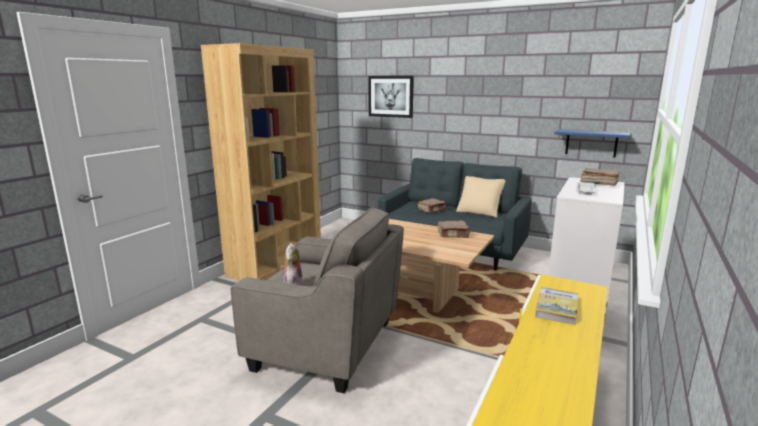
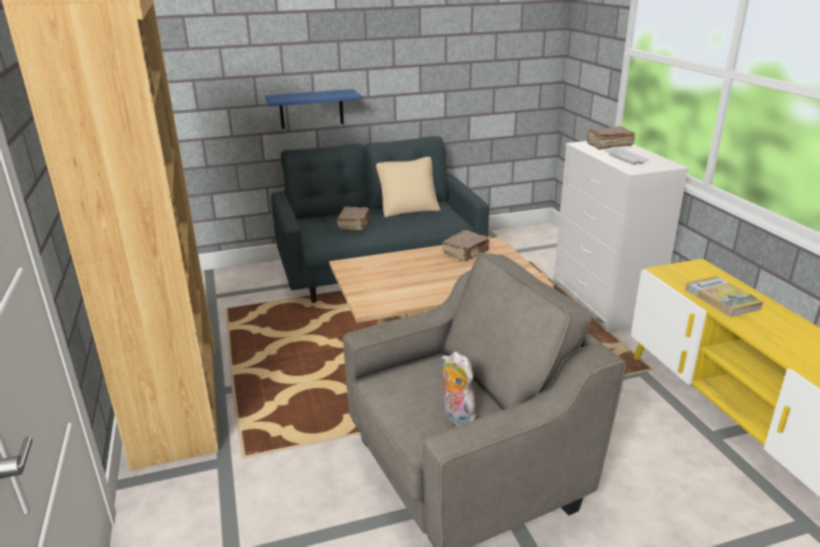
camera: 45 degrees left, 10 degrees up
(390, 96) = (210, 52): picture -> none
(591, 143) = (507, 90): blue shelf -> blue shelf (311, 109)

